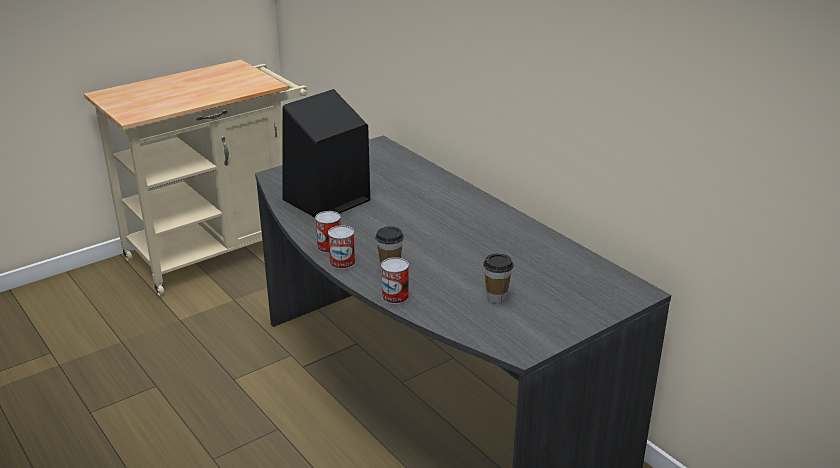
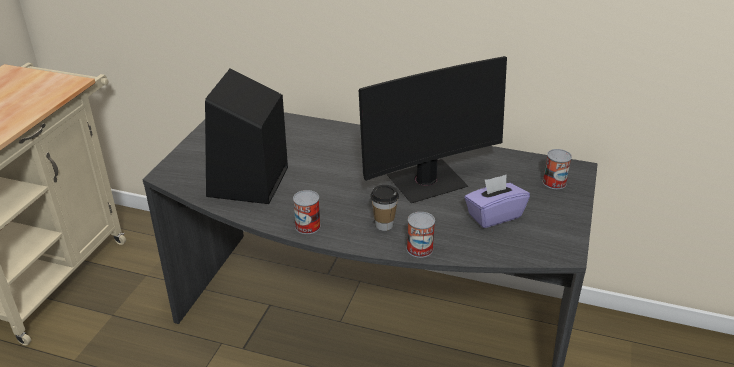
camera: 35 degrees left, 5 degrees up
(342, 262) = (337, 236): can -> can (554, 182)
(472, 251) = (427, 182): none -> monitor
(496, 297) = (494, 215): cup -> purple tissue box

